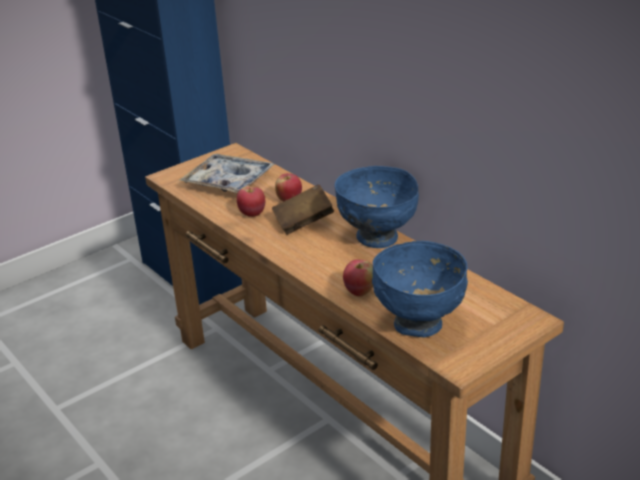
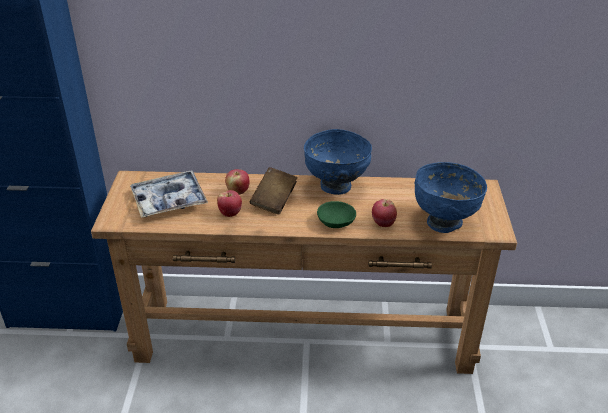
camera: 50 degrees left, 5 degrees up
(322, 266) = (337, 221): none -> green bowl

